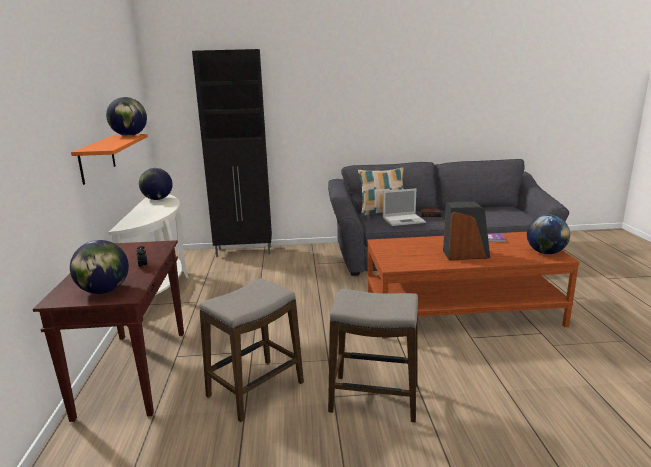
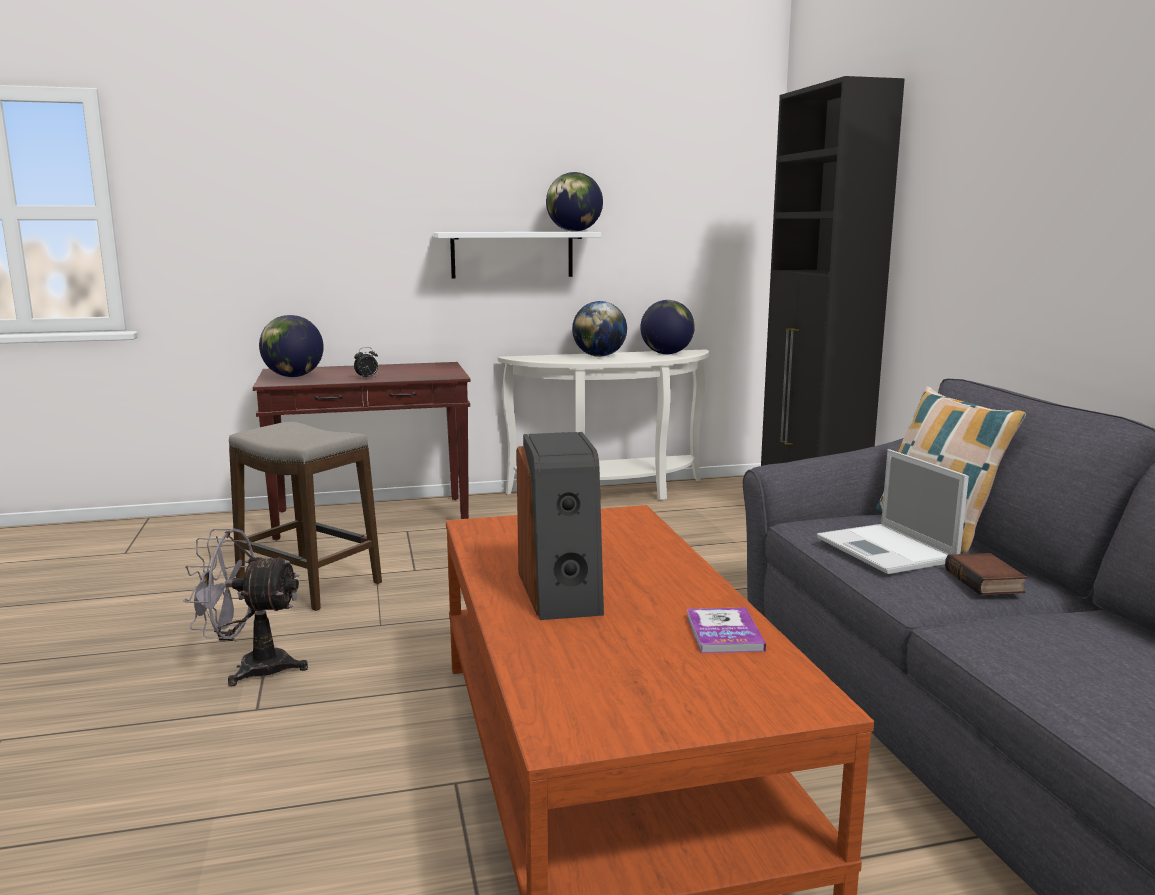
camera: 80 degrees right, 5 degrees down
(97, 158) = (512, 254): orange shelf -> white shelf
(374, 398) = (251, 668): stool -> grey fan
(545, 253) = (607, 710): globe -> globe (599, 356)

